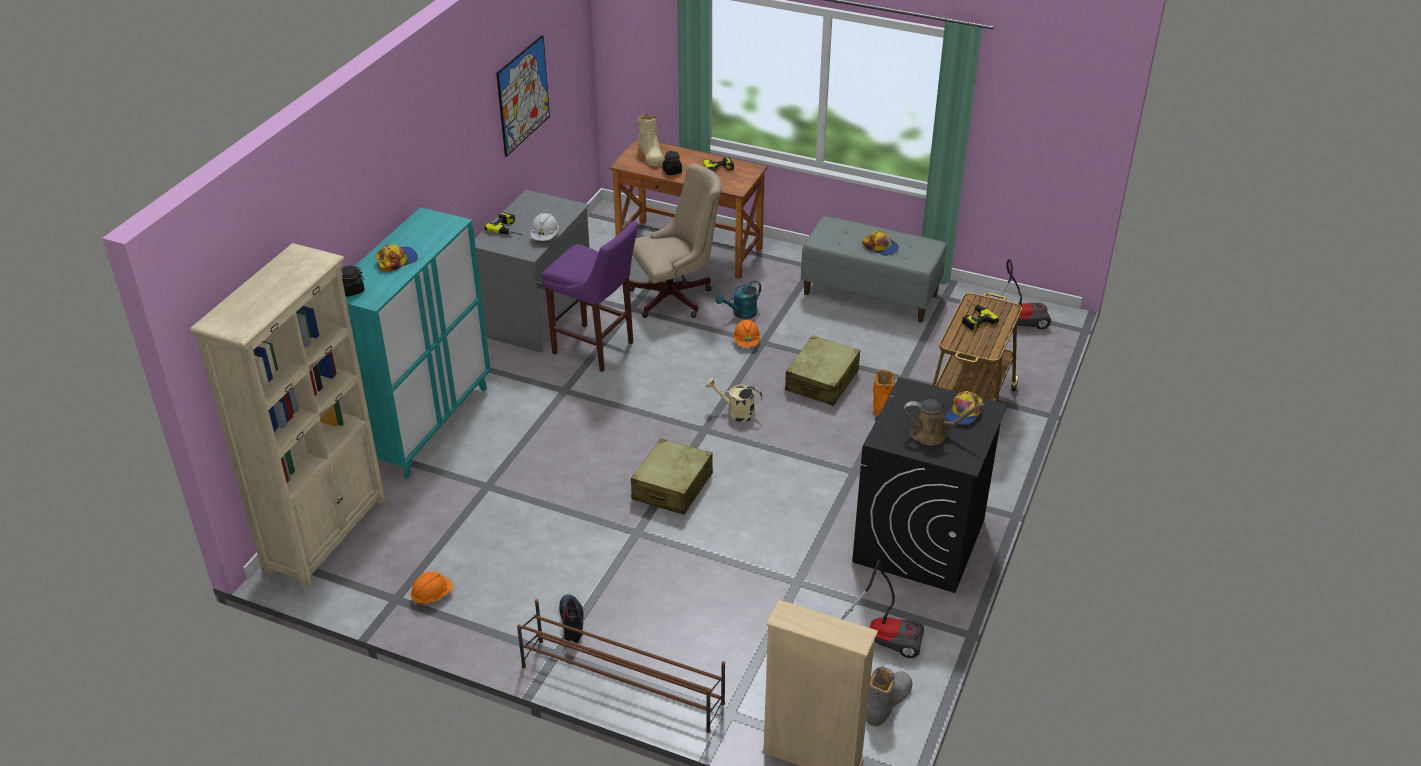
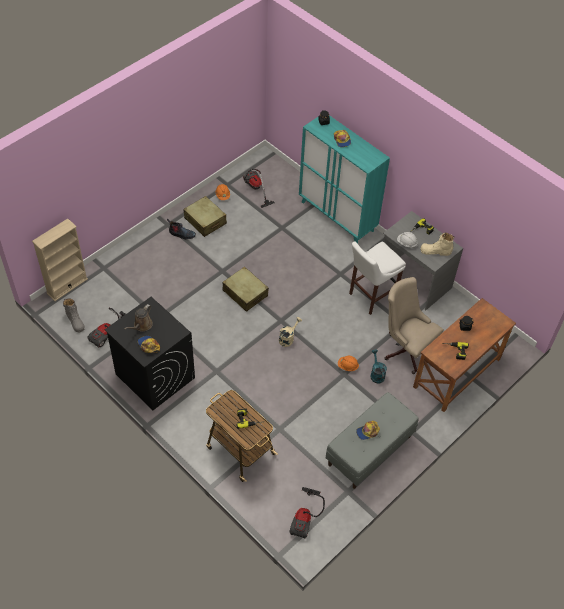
camera: 110 degrees right, 15 degrees up
(327, 535) = (277, 171): beige bookcase -> none
(394, 553) = (254, 189): none -> vacuum cleaner
(523, 95) = (486, 215): picture -> none
(596, 349) = (370, 296): purple stool -> white stool
(621, 684) = (139, 240): brown shoe rack -> none
(651, 155) = (489, 322): beige boot -> beige boot (435, 251)
(676, 297) = (406, 348): beige office chair -> beige office chair turned 135 degrees clockwise
(822, 380) = (296, 388): beige suitcase -> beige suitcase (205, 221)
(882, 401) = (264, 409): orange boot -> none

